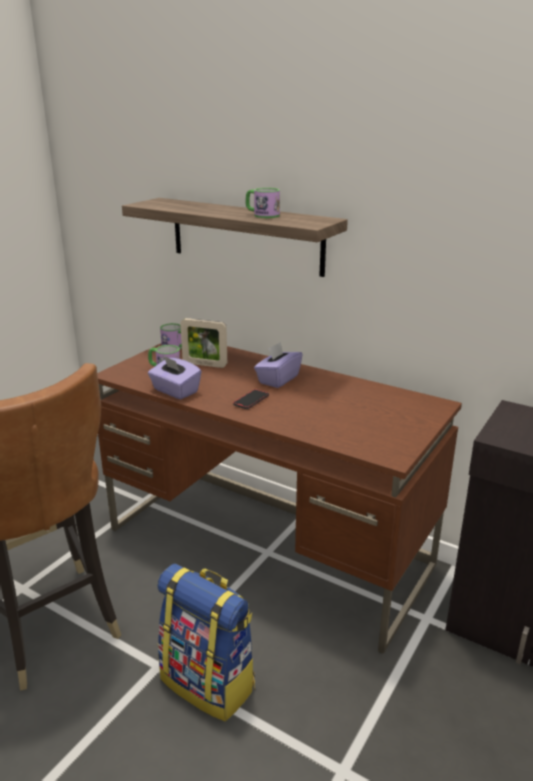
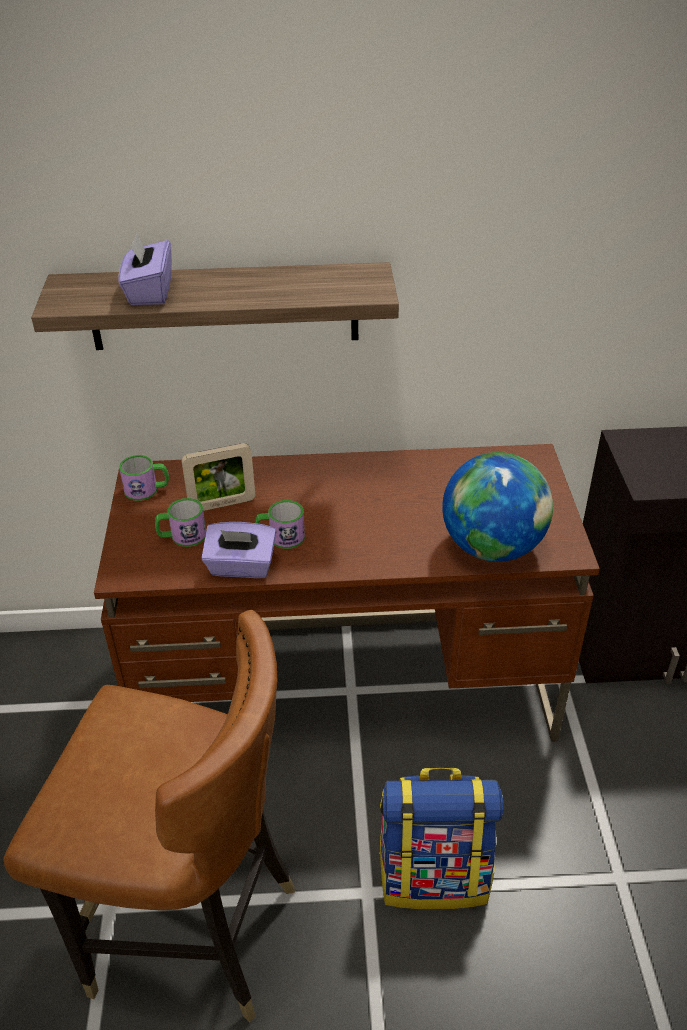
camera: 35 degrees left, 15 degrees up
(251, 401) = (347, 540): phone -> none
(262, 215) = (278, 285): mug -> mug (280, 537)
(278, 379) = (338, 491): purple tissue box -> purple tissue box (149, 292)
(339, 435) = (492, 547): none -> globe

